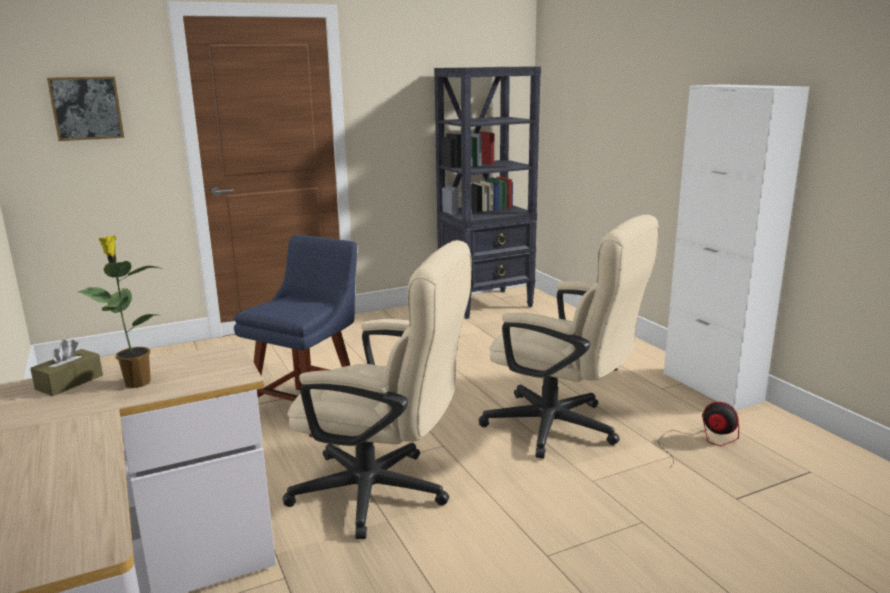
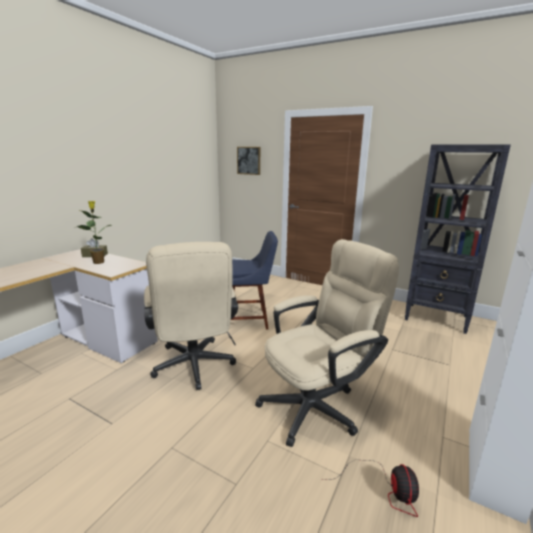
camera: 55 degrees right, 0 degrees up
(563, 429) = (318, 405): beige office chair -> beige office chair turned 120 degrees counterclockwise

